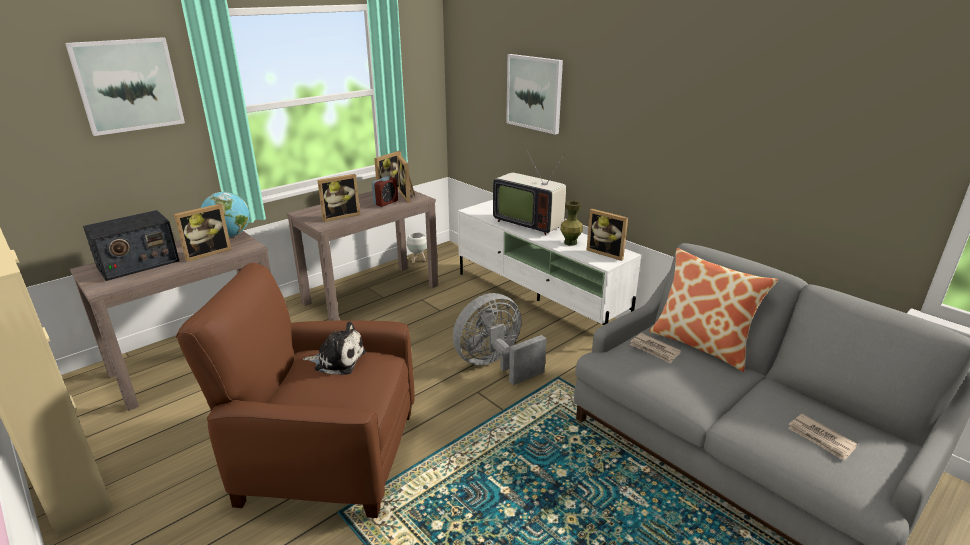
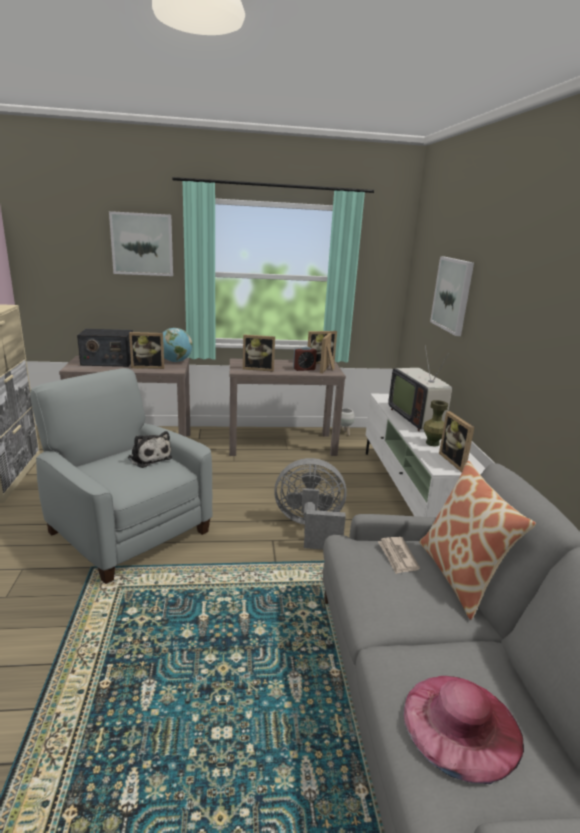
camera: 35 degrees right, 5 degrees down
(326, 455) = (128, 530): brown armchair -> grey armchair
(821, 439) = (461, 724): newspaper -> pink hat

